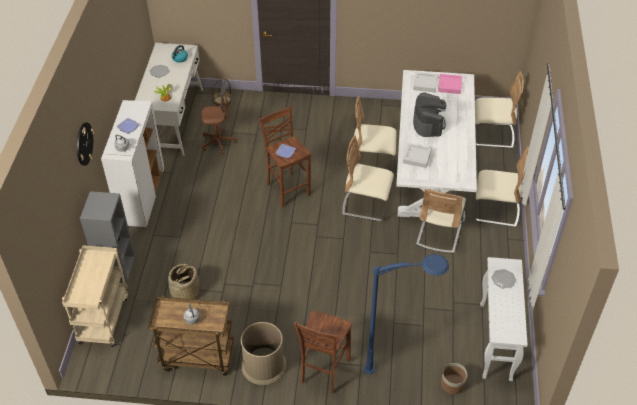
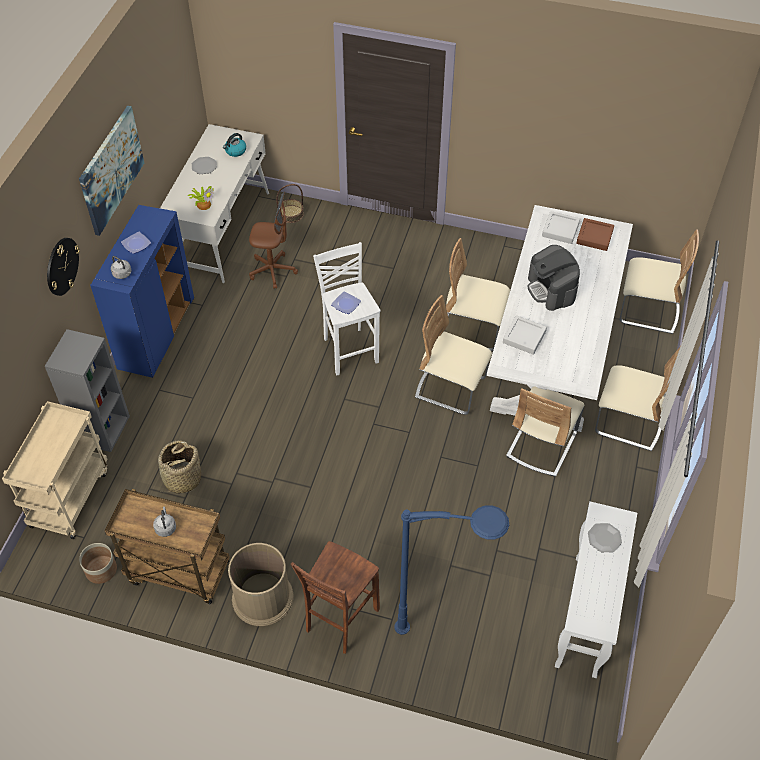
camera: 10 degrees right, 5 degrees up
(106, 73) = (111, 170): none -> picture
(141, 196) = (156, 333): white cabinet -> blue cabinet
(287, 189) = (349, 350): brown stool -> white stool
(428, 124) = (551, 289): coffee machine -> coffee machine turned 150 degrees clockwise
(449, 86) = (594, 237): pink tray -> brown tray
(452, 384) = (511, 668): planter -> planter (101, 570)

